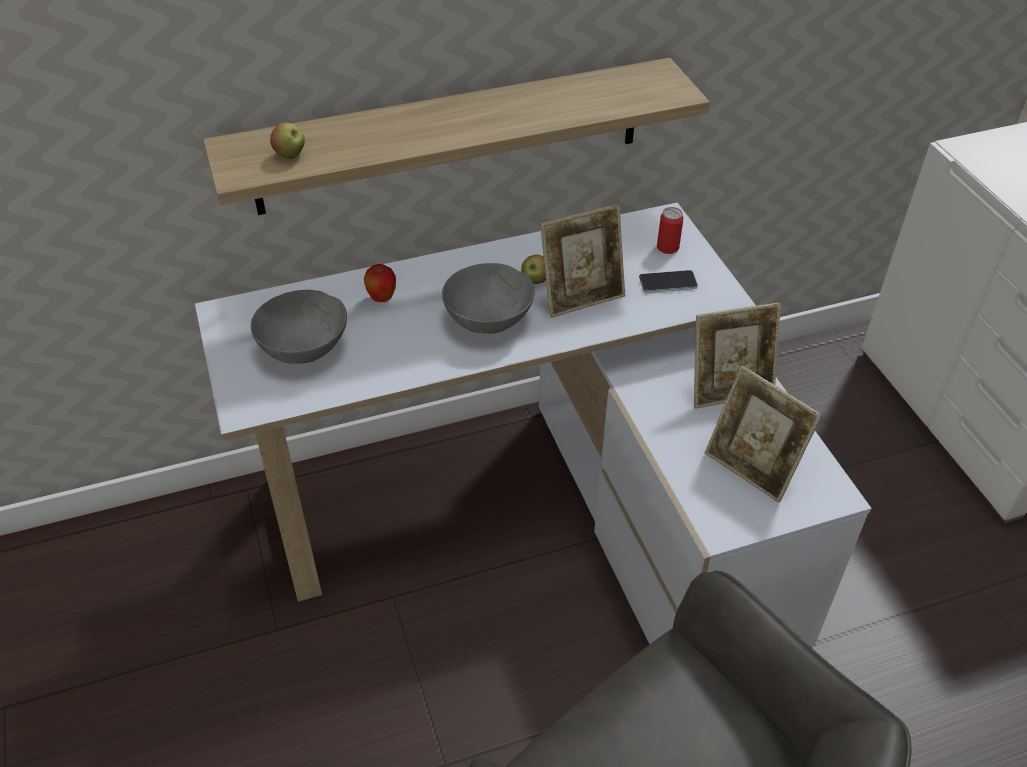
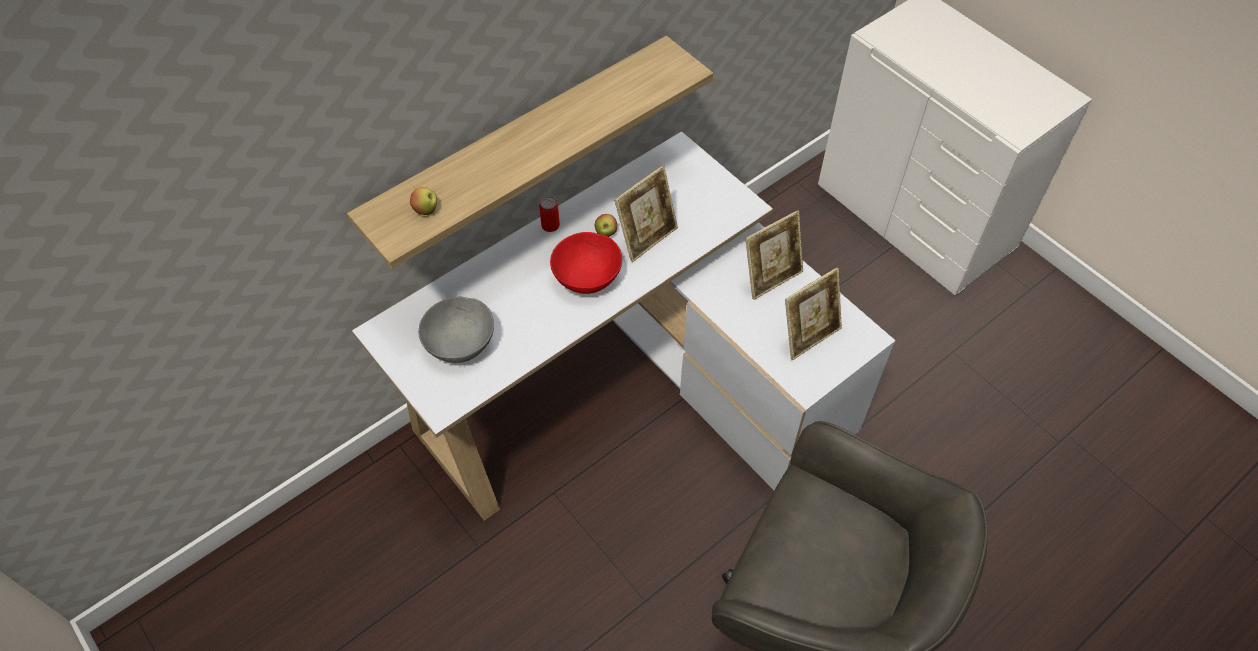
camera: 20 degrees left, 10 degrees up
(382, 299) = (498, 283): apple -> none
(488, 319) = (587, 277): grey bowl -> red bowl
(667, 247) = (691, 175): can -> can (550, 225)
(668, 282) = (703, 206): phone -> none
(751, 468) = (809, 335): picture frame -> picture frame turned 60 degrees counterclockwise

